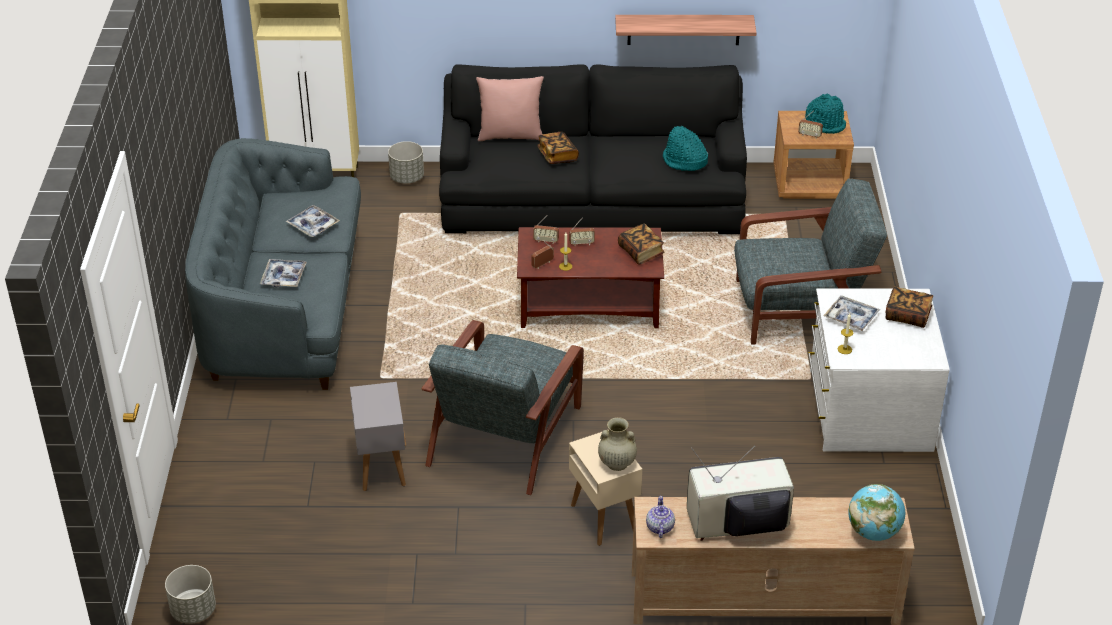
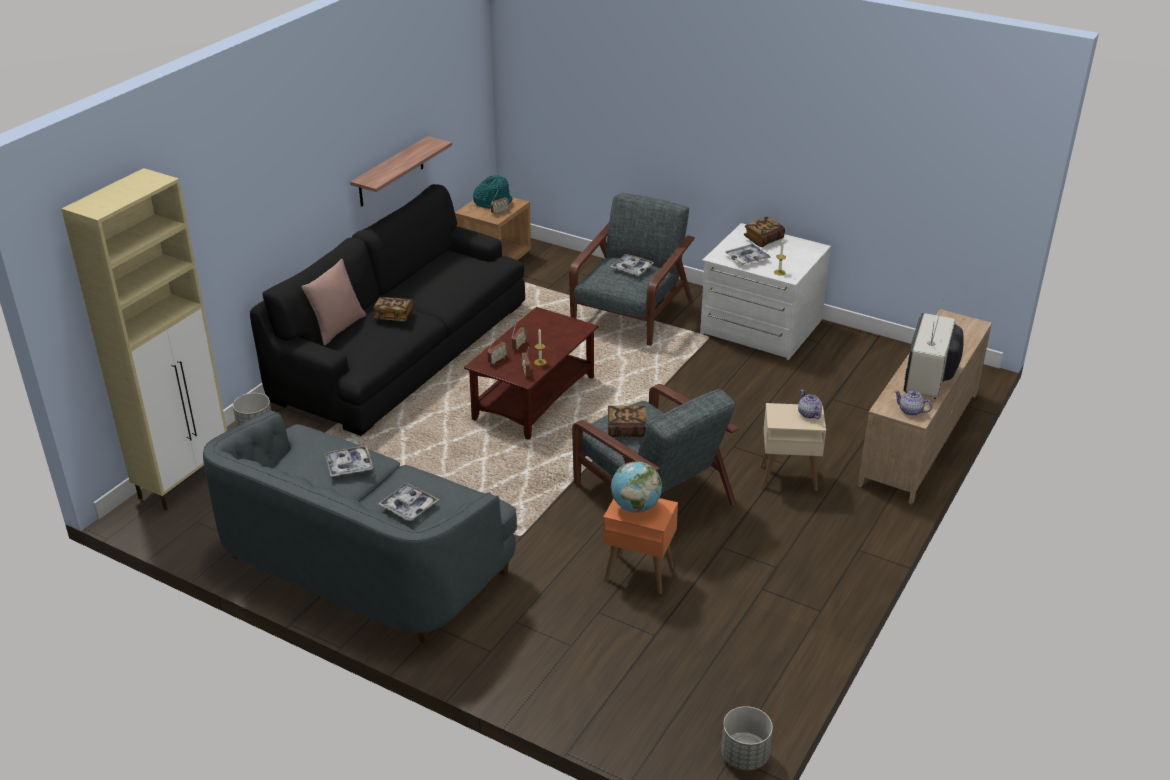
camera: 60 degrees left, 5 degrees down
(381, 467) = (638, 574): grey side table -> orange side table
(616, 463) = (809, 414): beige vase -> teapot
(641, 252) = (558, 324): book -> book (626, 429)
(684, 161) = (469, 268): turquoise hat -> none
(800, 260) = (632, 268): none -> tray
(873, 532) = (967, 331): globe -> globe (635, 507)

